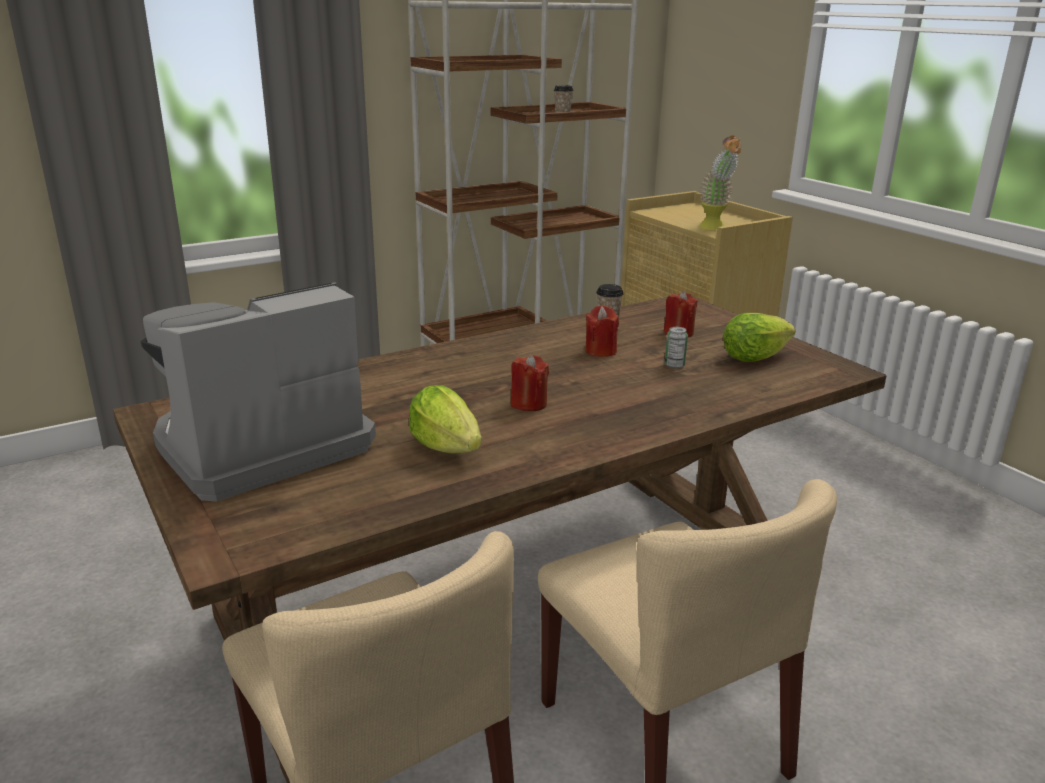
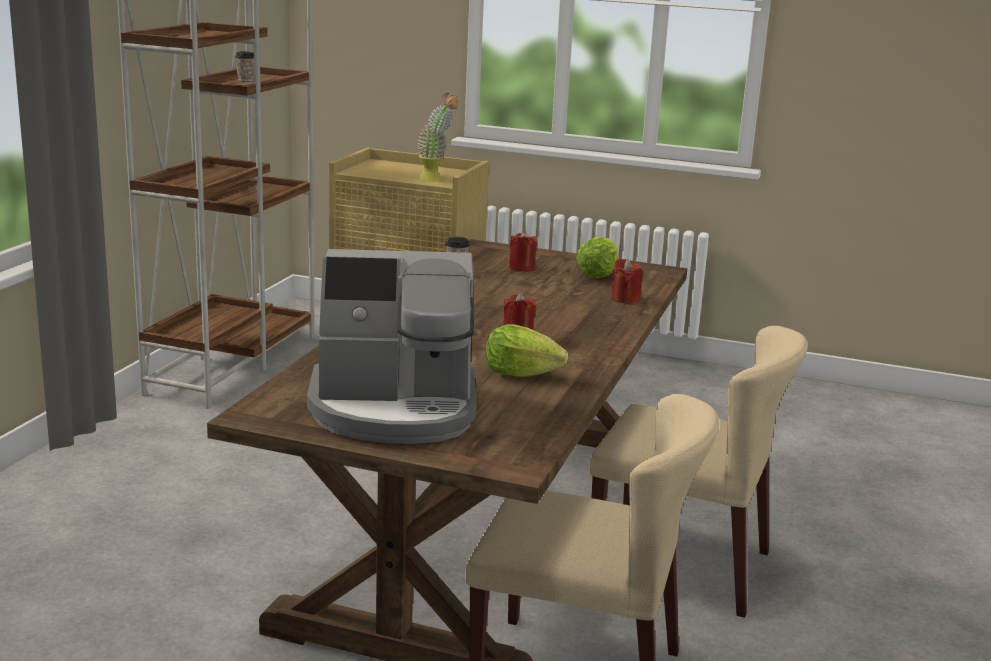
camera: 40 degrees left, 5 degrees down
(260, 447) = (395, 410): coffee machine -> coffee machine turned 105 degrees counterclockwise
(600, 351) = (495, 292): red candle -> red candle (625, 299)
(674, 365) = (560, 290): can -> none

